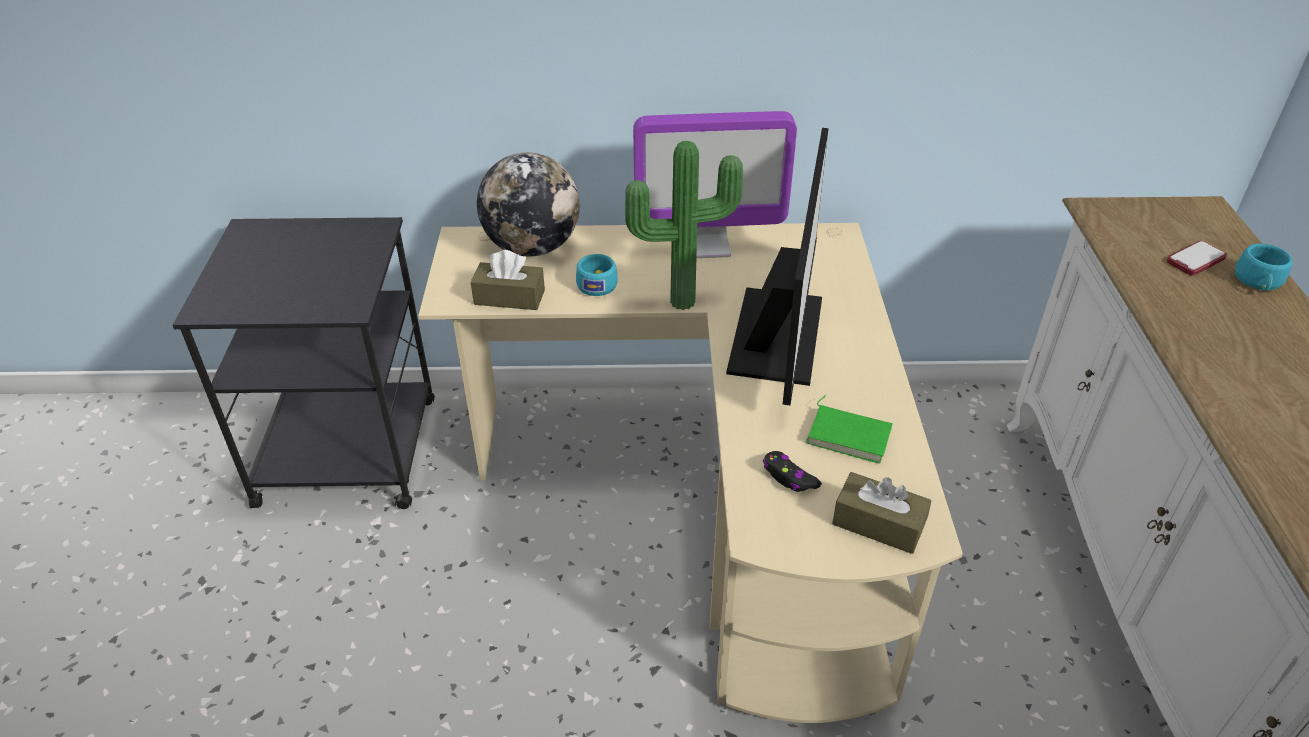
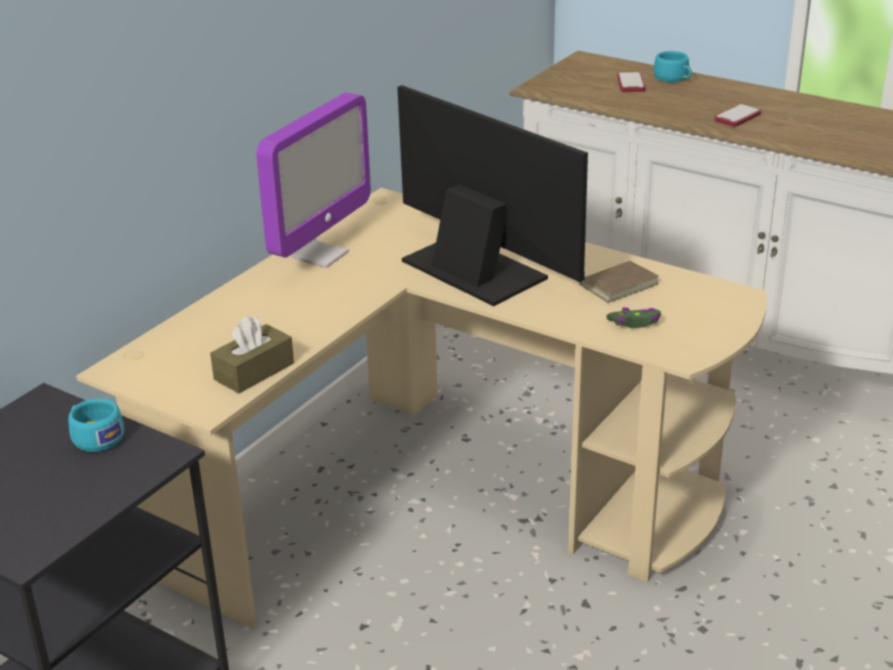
camera: 55 degrees left, 10 degrees down
(532, 247) = (192, 336): globe -> none
(598, 283) = (297, 321): turquoise cup -> turquoise cup (94, 436)
(681, 299) = (374, 292): potted plant -> none
(789, 477) = (635, 323): black game controller -> green game controller
(849, 435) = (617, 284): green book -> brown book
(878, 524) = (713, 307): brown tissue box -> none
(1231, 365) = (737, 117): none -> phone

